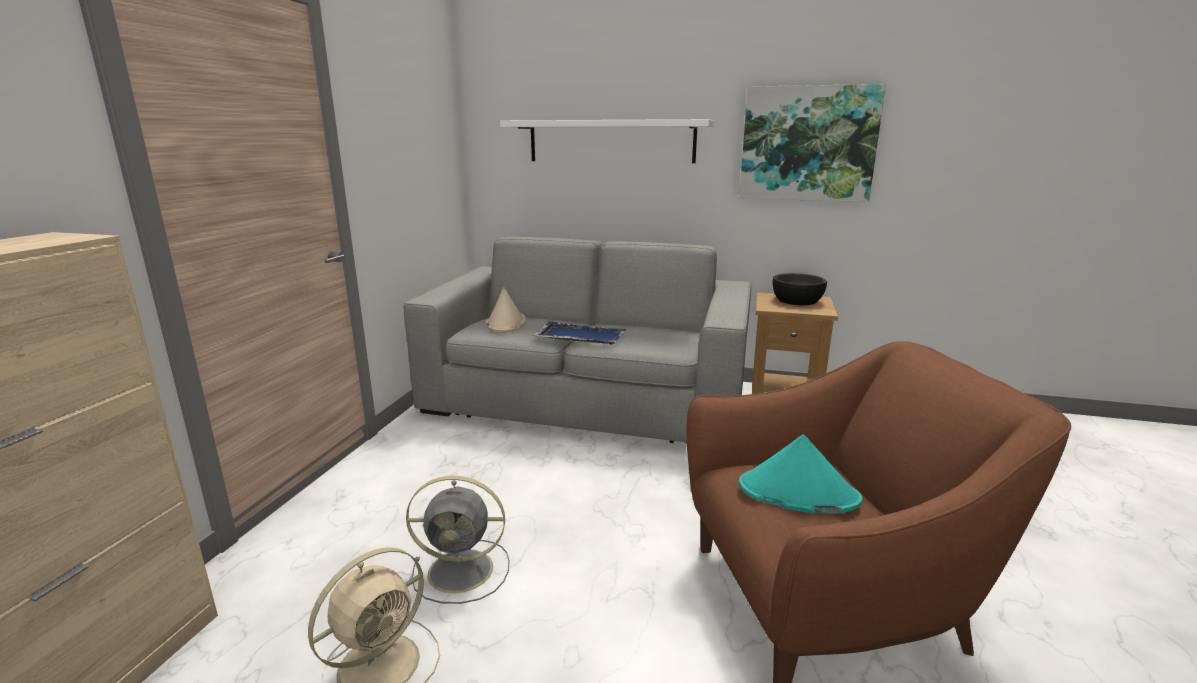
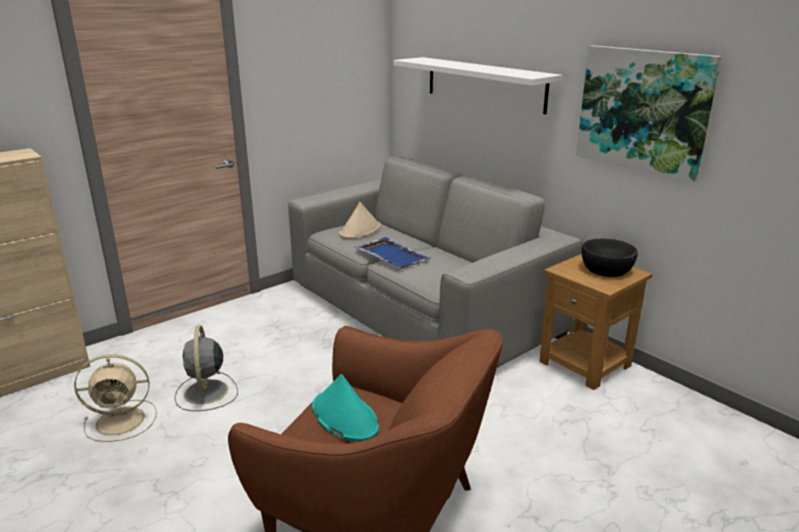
camera: 35 degrees right, 5 degrees up
(464, 570) = (206, 393): grey fan -> grey fan turned 45 degrees clockwise

